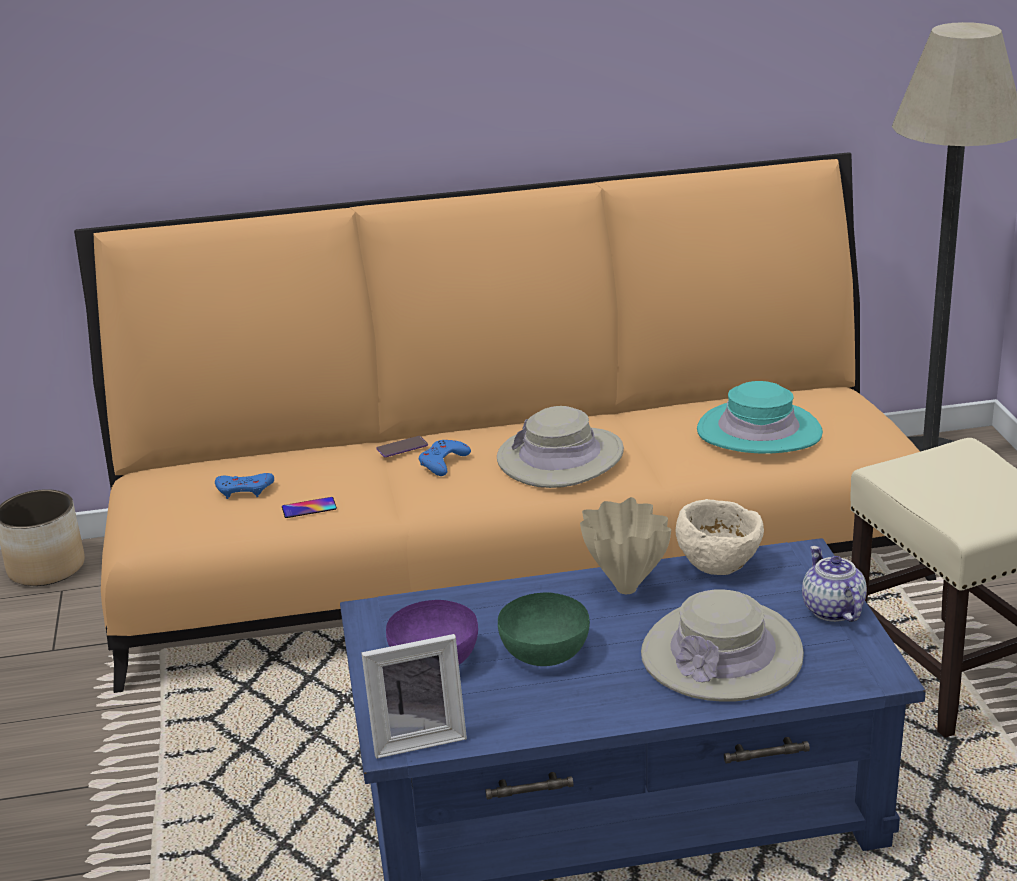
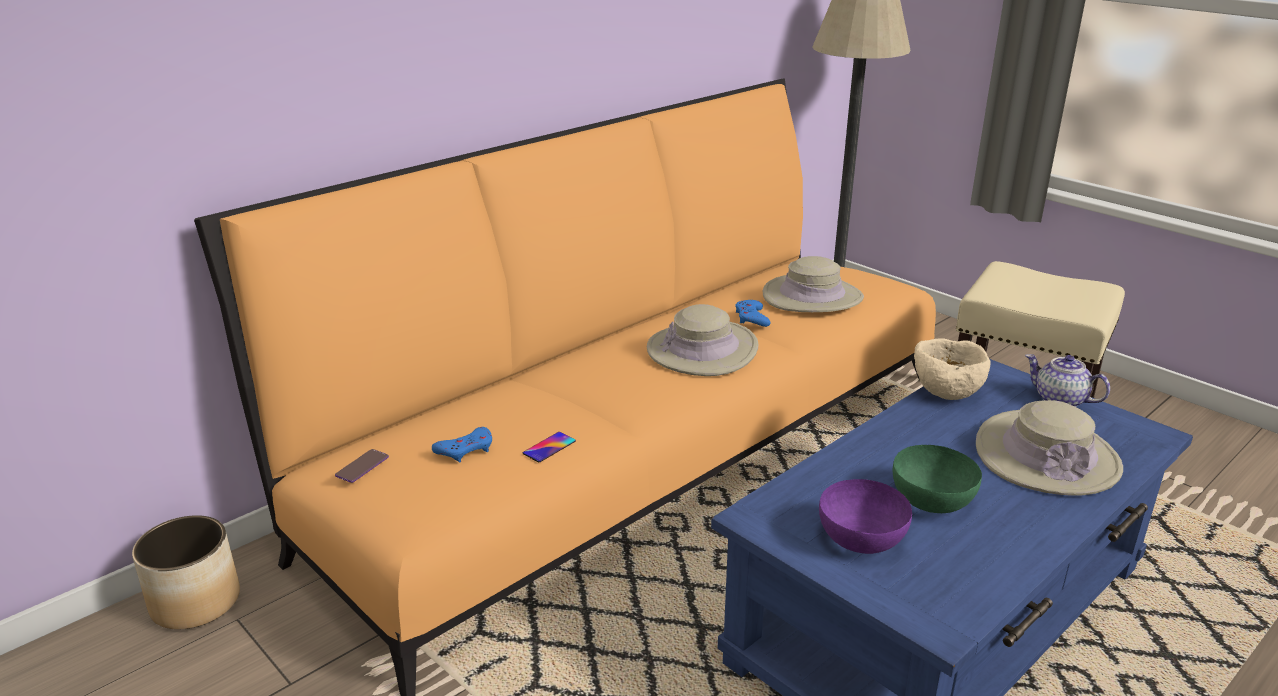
camera: 35 degrees left, 0 degrees up
(402, 447) = (555, 376): phone -> phone (362, 466)
(417, 737) = (948, 613): picture frame -> none
(443, 462) = (614, 377): blue game controller -> blue game controller (751, 317)
(624, 588) = (911, 430): beige vase -> none
(759, 431) = (812, 296): turquoise hat -> beige hat

